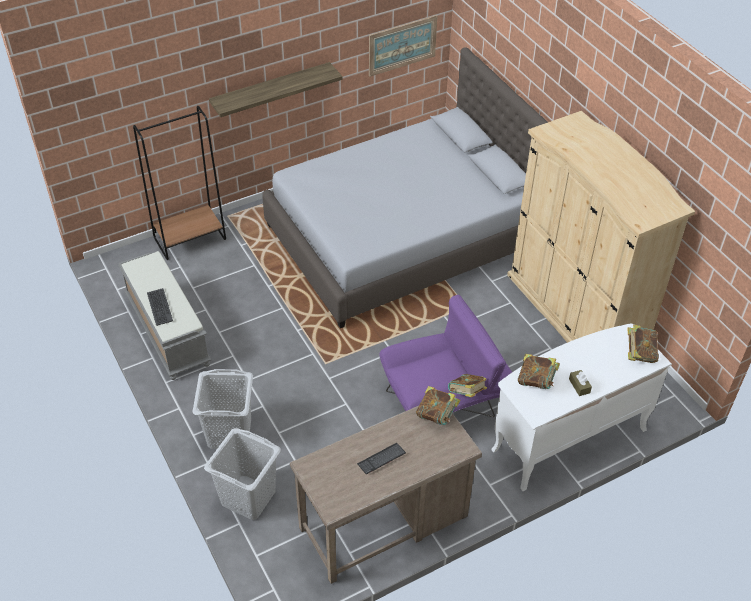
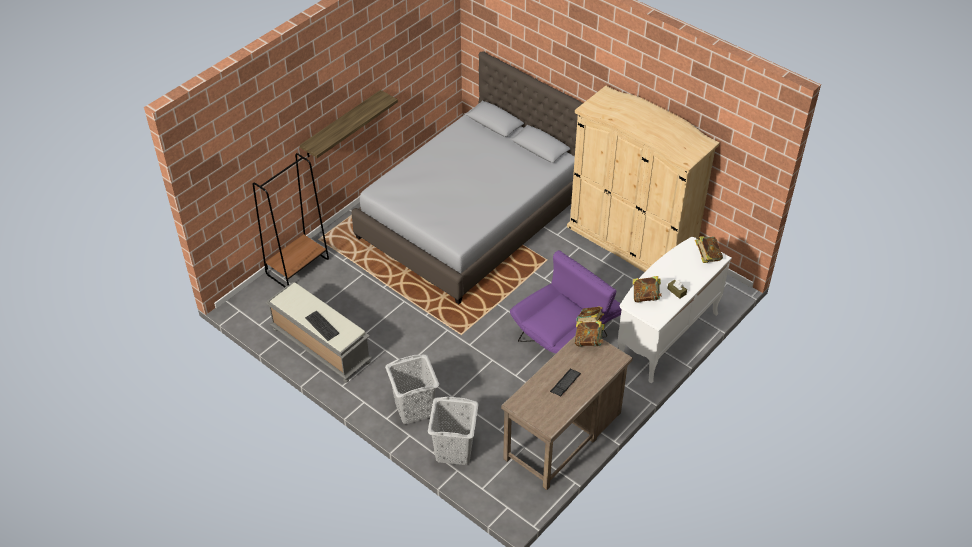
camera: 20 degrees left, 0 degrees up
(402, 45) = (429, 61): picture -> none

